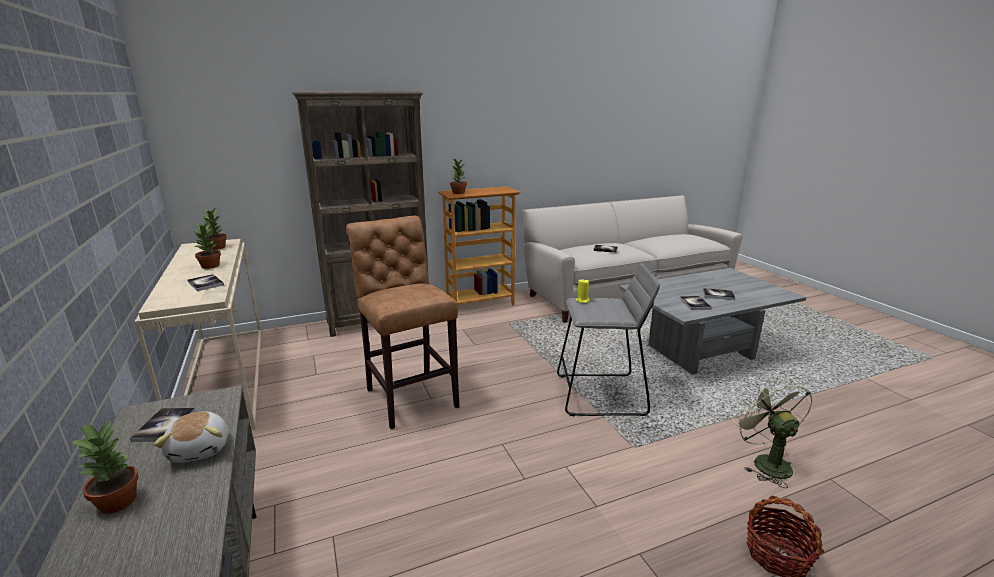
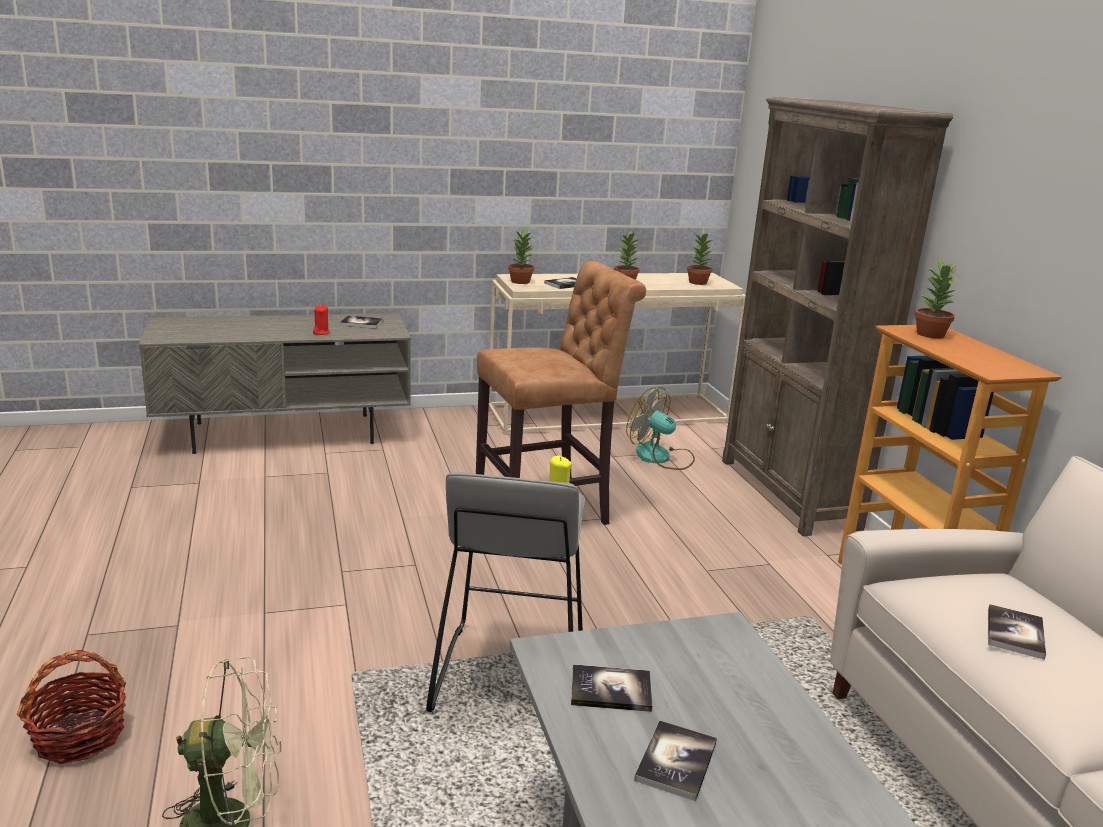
camera: 95 degrees right, 0 degrees up
(118, 501) = (281, 321): potted plant -> potted plant (521, 281)
(201, 449) = (321, 332): plush toy -> red candle
(321, 356) = (660, 457): none -> fan

